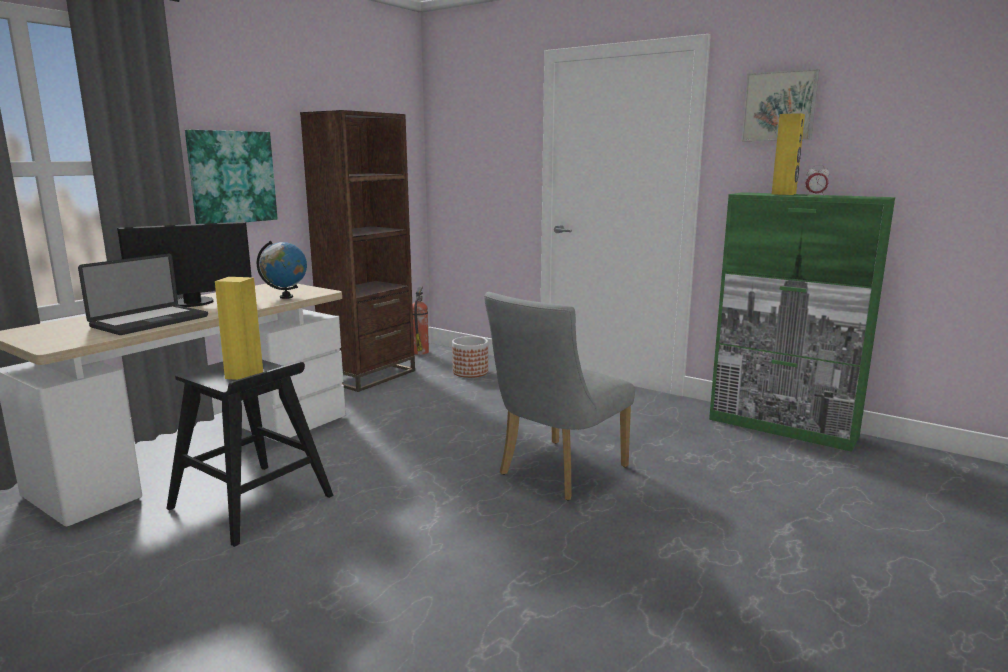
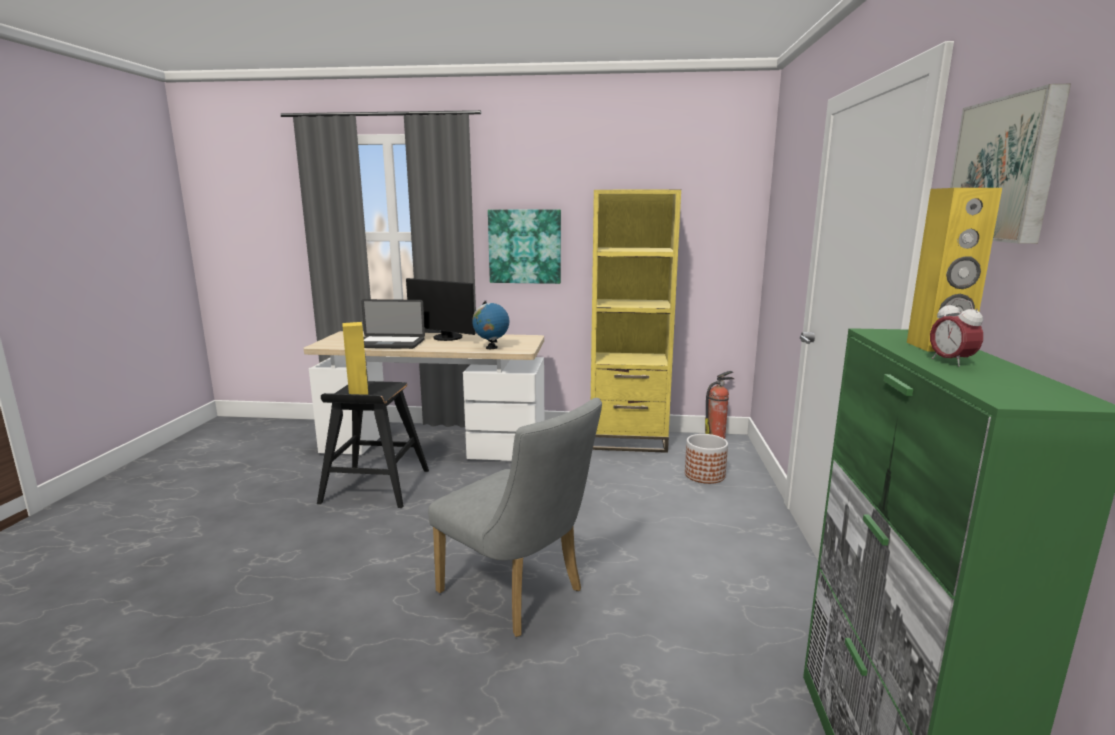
camera: 60 degrees right, 0 degrees up
(369, 376) = (628, 441): brown bookcase -> yellow bookcase
(556, 473) = (518, 595): grey chair -> grey chair turned 150 degrees counterclockwise

